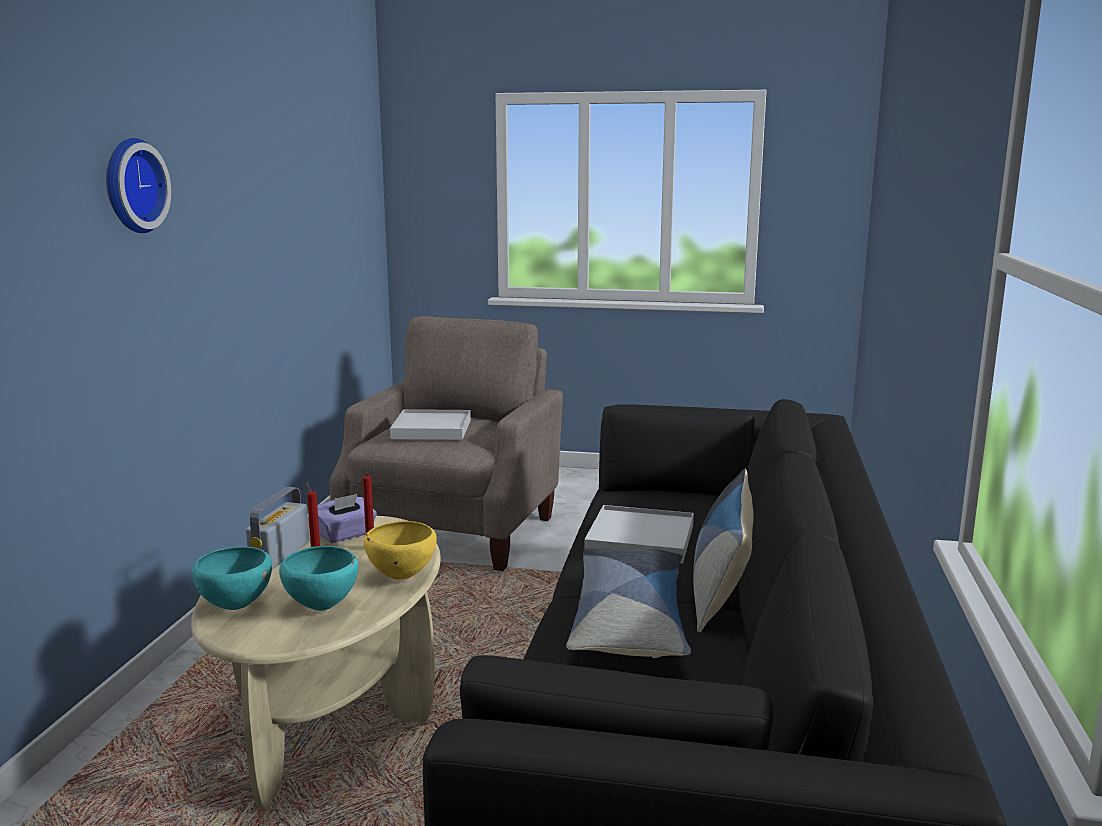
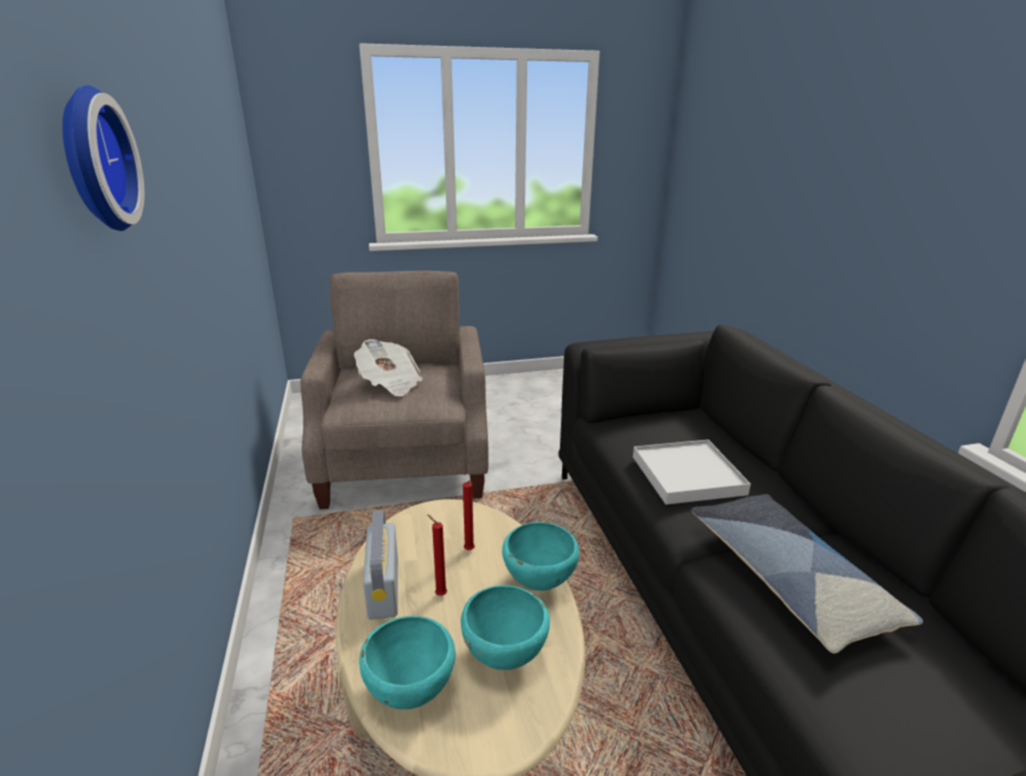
camera: 25 degrees left, 10 degrees up
(346, 535) = (426, 537): purple tissue box -> none
(401, 577) = (538, 583): yellow bowl -> turquoise bowl
(432, 429) = (390, 383): white tray -> newspaper
(721, 587) = (800, 514): pillow -> none

